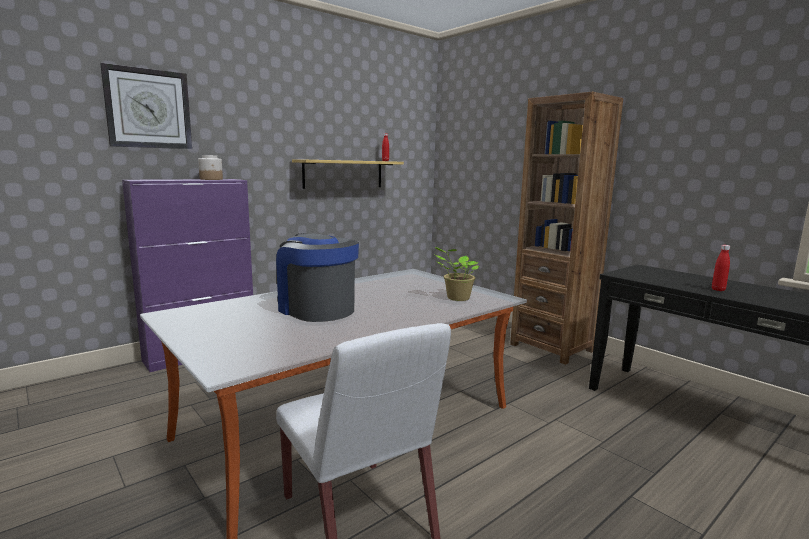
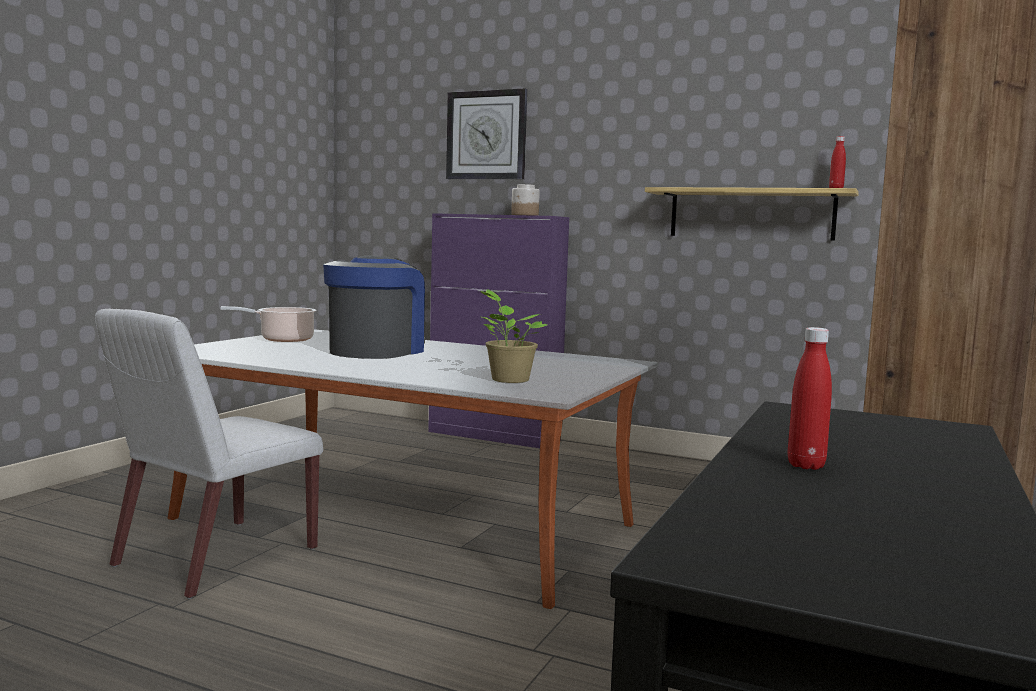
camera: 65 degrees right, 5 degrees down
(209, 327) = (283, 339): none -> cooking pot

